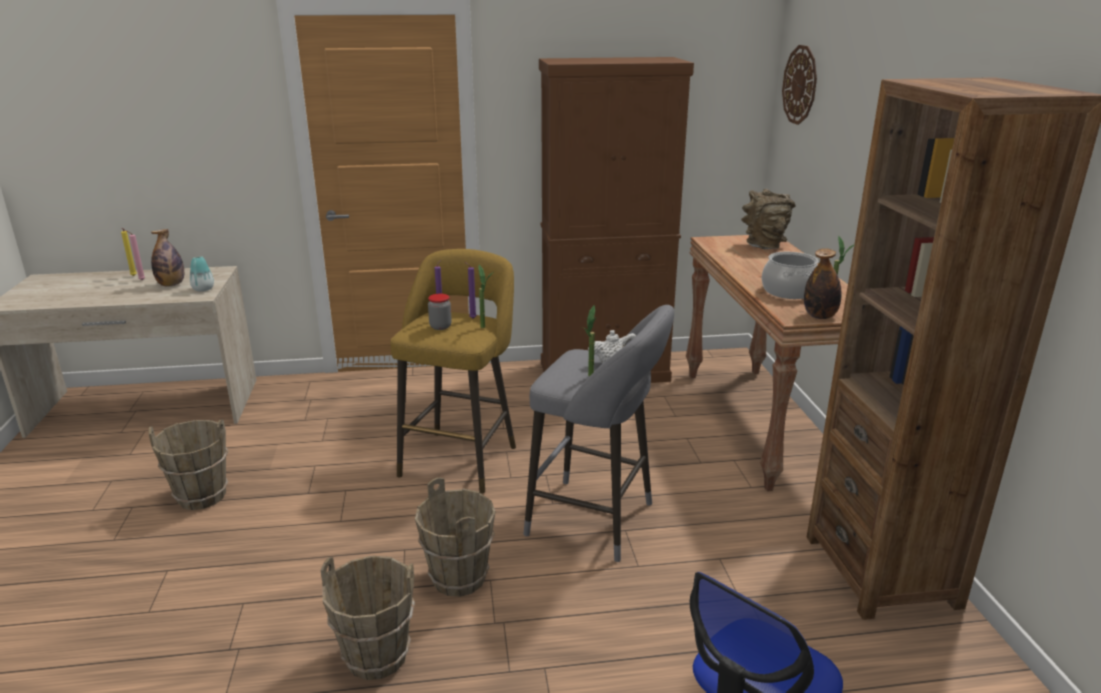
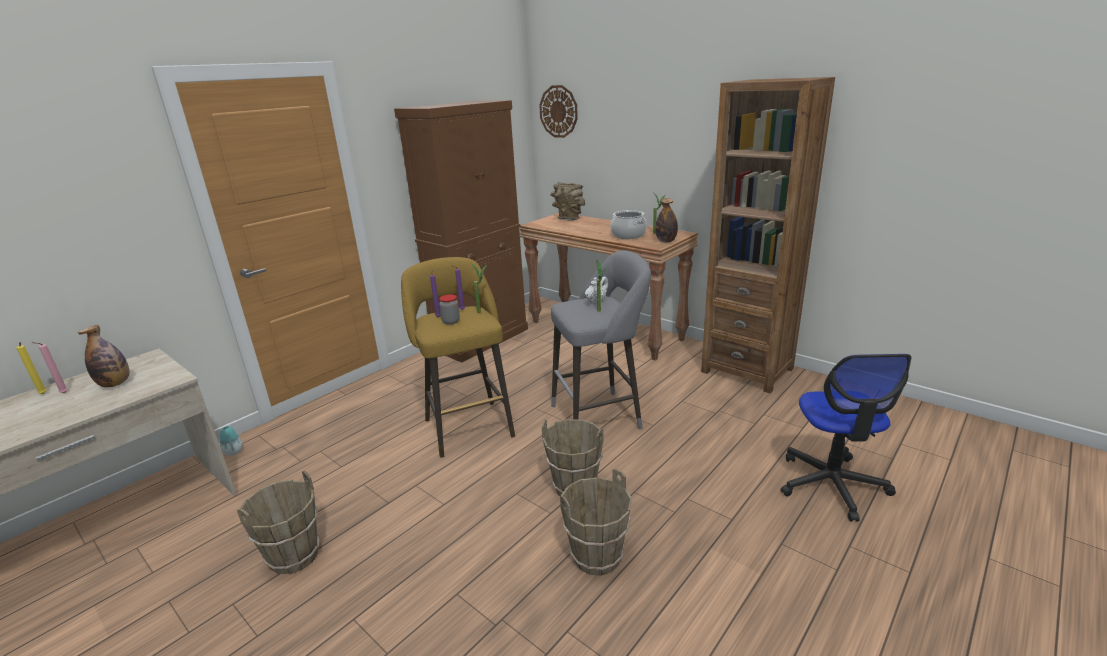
camera: 40 degrees left, 0 degrees up
(203, 289) = (165, 374): vase -> vase (233, 452)

